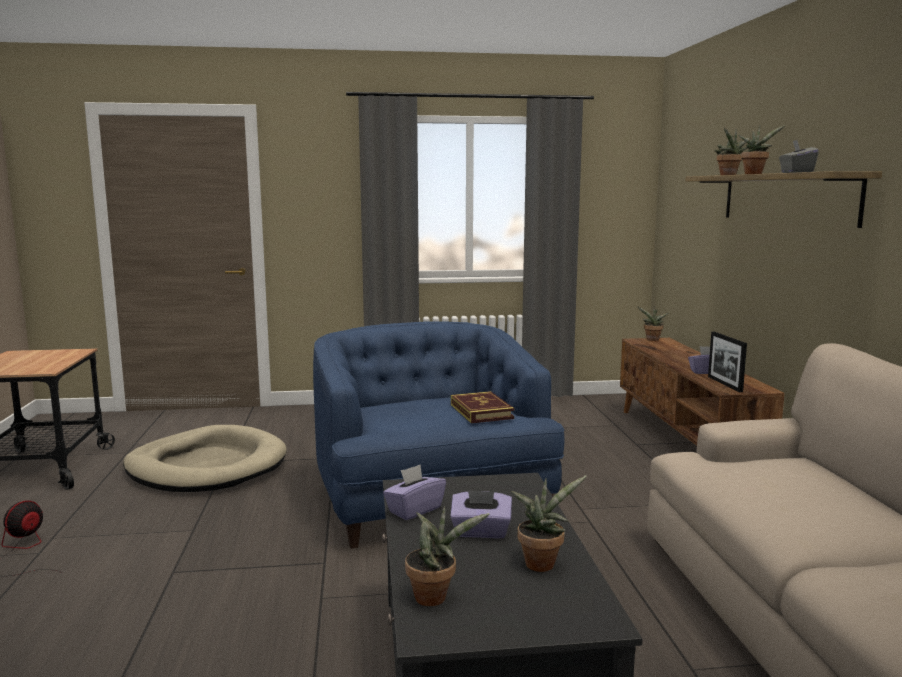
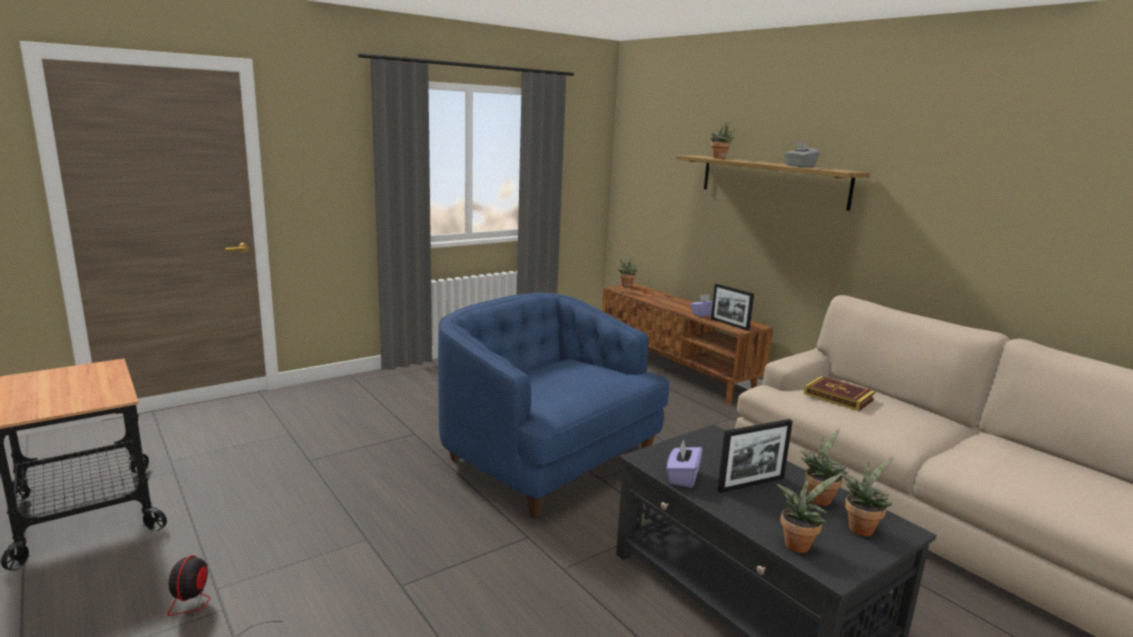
camera: 30 degrees left, 5 degrees up
(207, 466) = (294, 468): beige dog bed -> none
(481, 411) = (605, 375): book -> book (838, 397)
(481, 532) = (751, 484): purple tissue box -> picture frame
(754, 174) = (751, 161): potted plant -> potted plant (860, 527)

